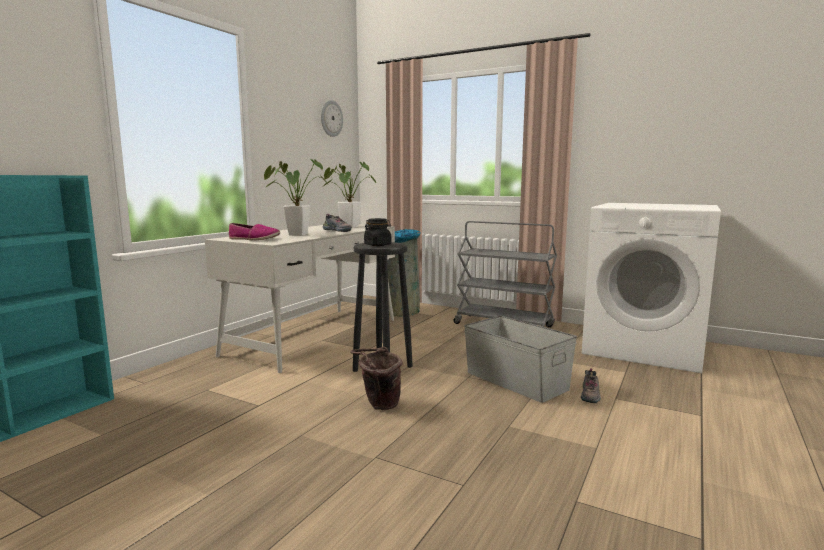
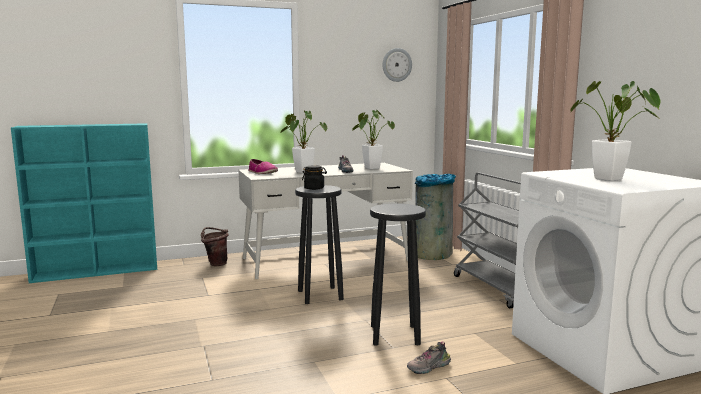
camera: 40 degrees right, 0 degrees up
(378, 405) = (266, 318): brown bucket -> brown bucket (215, 263)
(516, 380) = (395, 335): grey storage box -> black stool
(665, 206) = (613, 180): none -> potted plant

